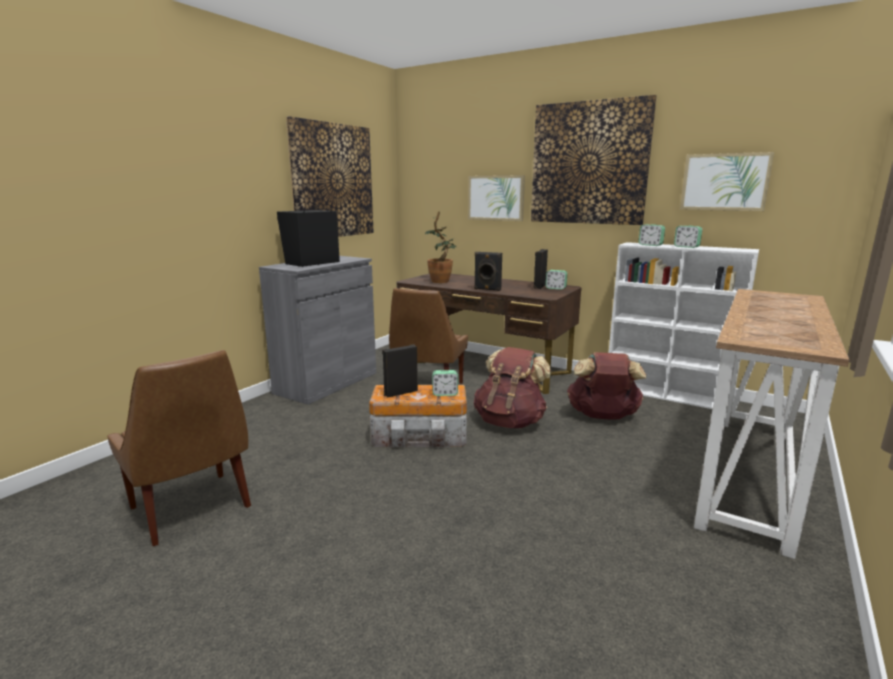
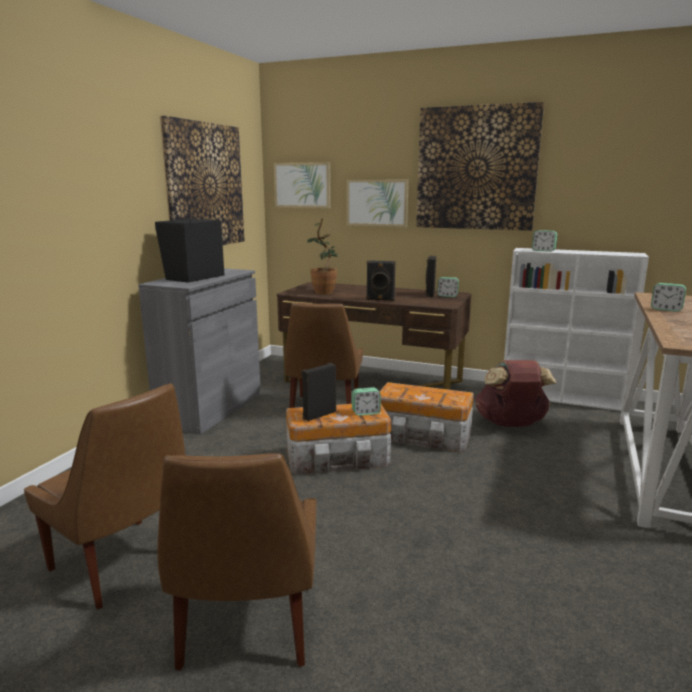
camera: 10 degrees left, 0 degrees up
(267, 580) = (246, 630): none -> brown chair
(510, 422) = (423, 436): brown backpack -> storage box
(686, 247) = (579, 252): alarm clock -> alarm clock (666, 309)
(724, 182) = (611, 188): picture -> picture (302, 185)

